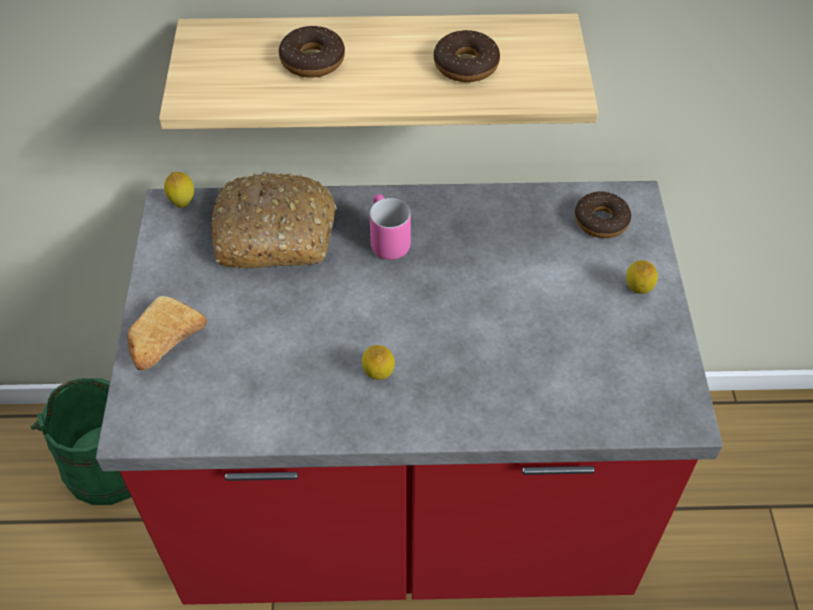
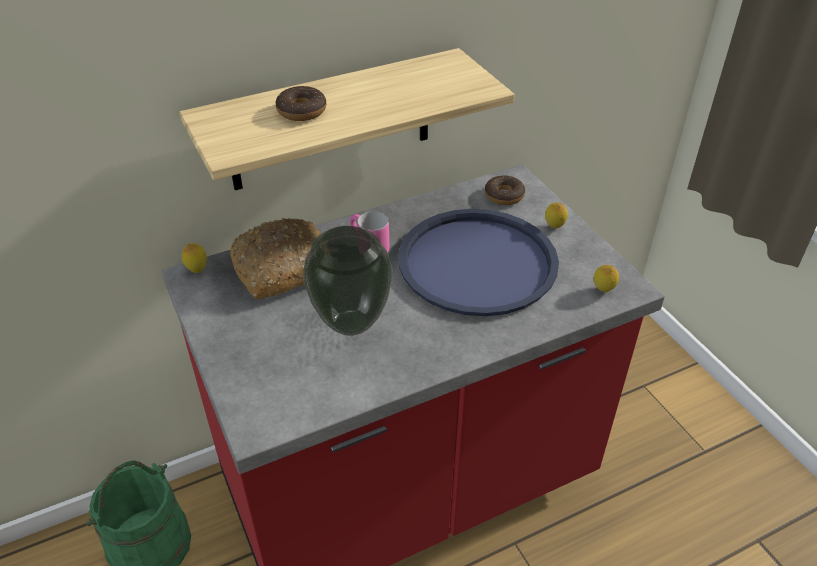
camera: 25 degrees left, 10 degrees down
(162, 345) = (242, 366): bread -> none
(309, 334) = (351, 322): none -> vase
(378, 375) = (419, 331): lemon -> lemon (603, 291)
(466, 65) = (410, 89): donut -> none
(505, 307) = (477, 263): none -> blue tray

